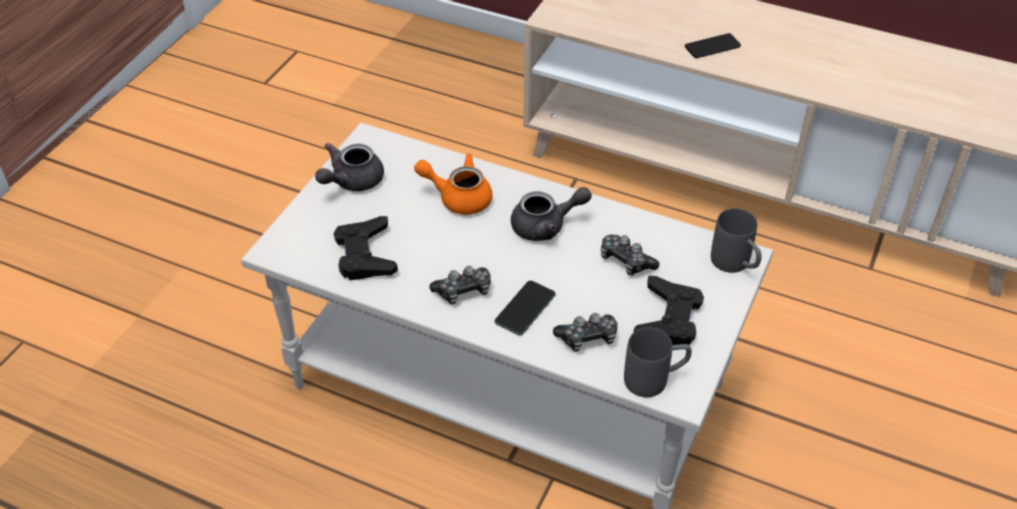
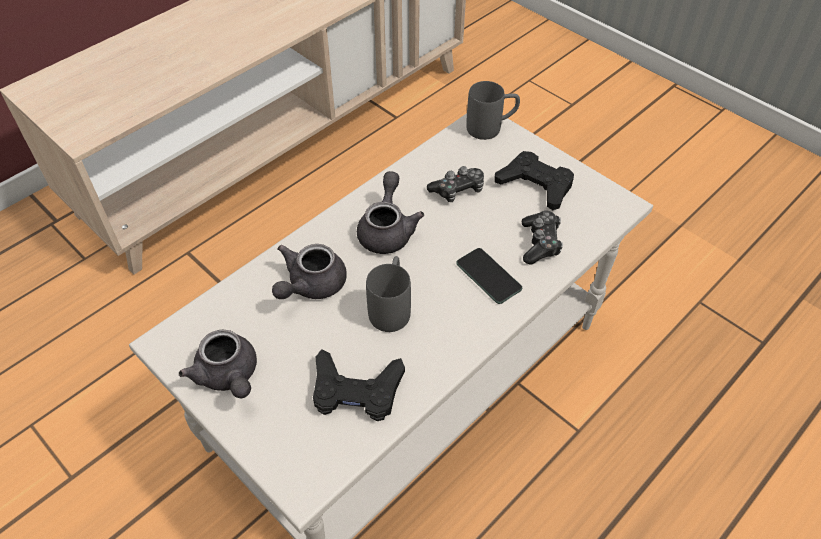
camera: 70 degrees left, 5 degrees up
(458, 197) = (310, 285): orange teapot -> grey teapot
(463, 291) = (447, 317): game controller -> none
(655, 379) = (600, 214): grey mug -> grey mug (391, 307)
(712, 46) = (215, 51): phone -> none

